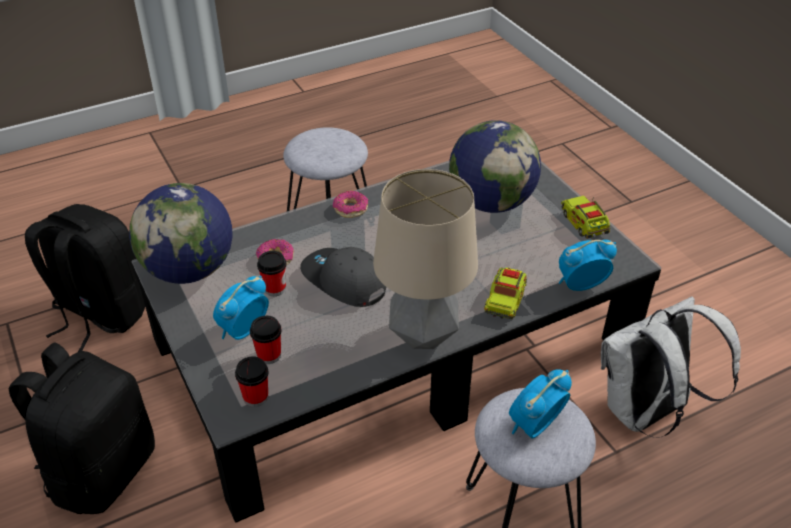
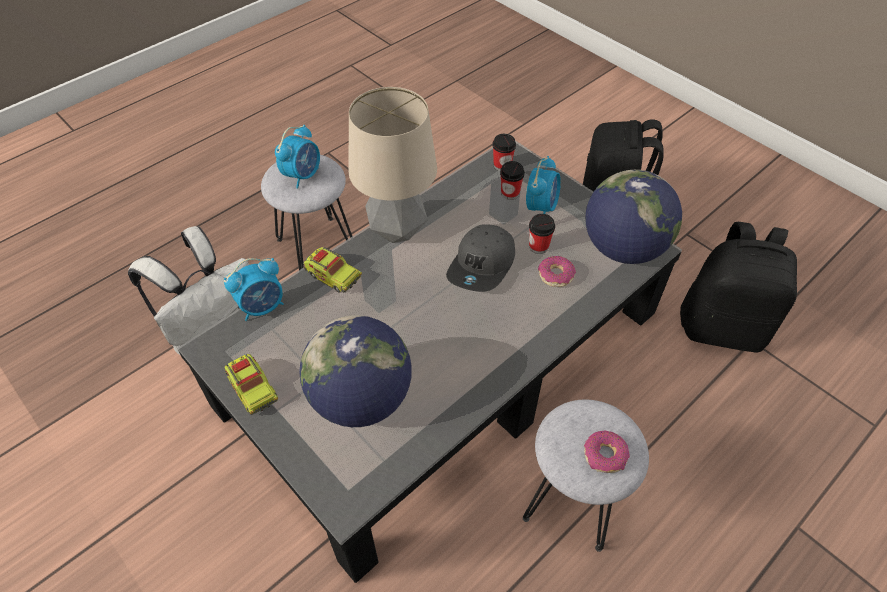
camera: 165 degrees right, 10 degrees up
(343, 281) = (482, 265): grey cap -> grey cap turned 90 degrees clockwise
(350, 209) = (515, 353): donut -> donut (605, 456)
(505, 300) = (333, 276): toy truck -> toy truck turned 120 degrees clockwise

